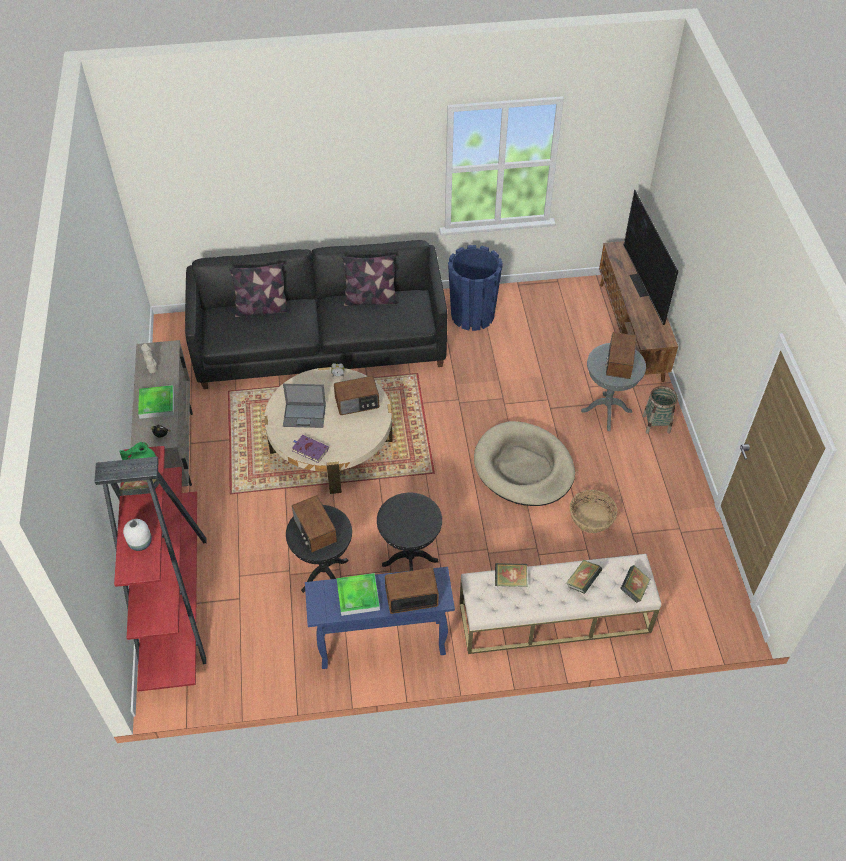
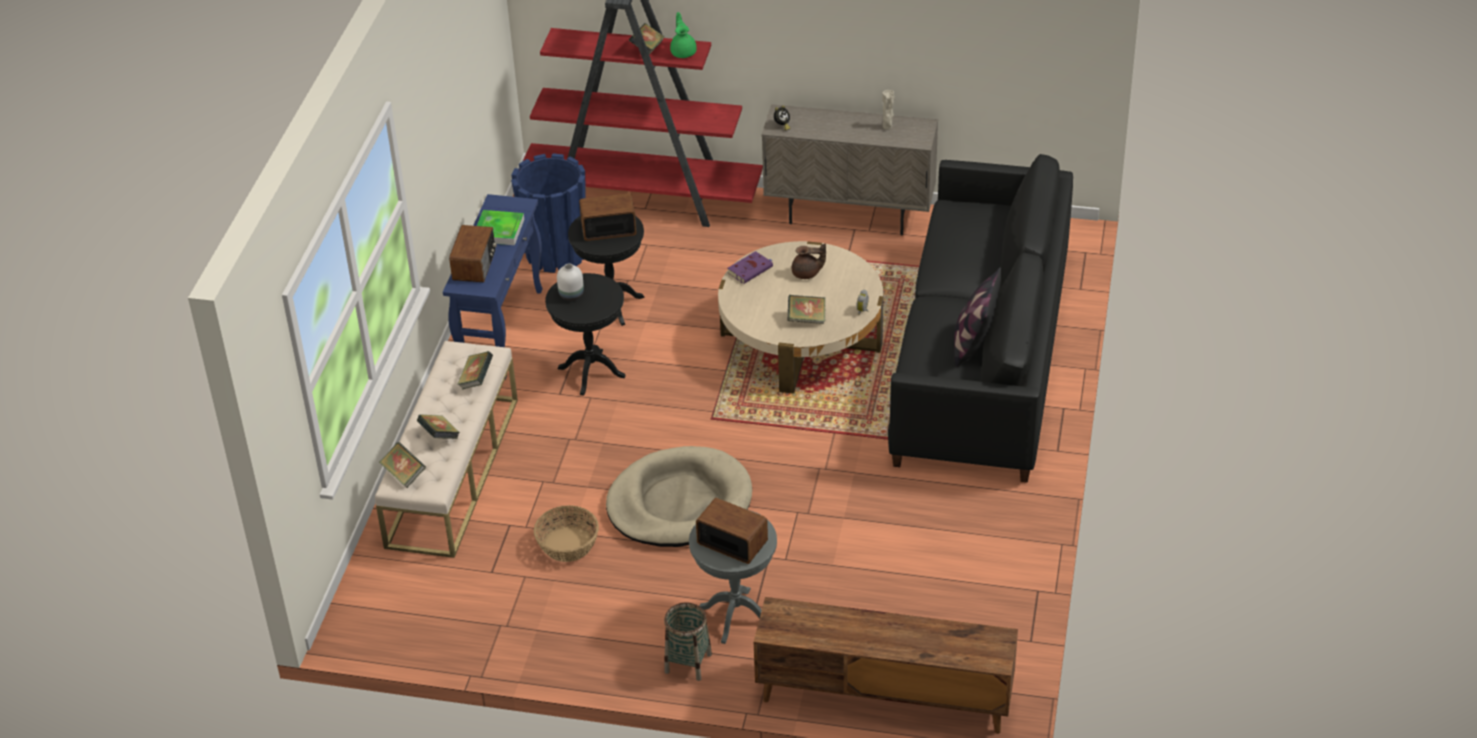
camera: 110 degrees right, 10 degrees down
(140, 543) = (588, 44): white vase -> white vase (571, 294)
(157, 404) = (832, 126): tray -> none
(262, 309) = (992, 246): pillow -> none
(305, 415) = (807, 273): laptop -> brown teapot
(357, 403) = (806, 319): radio -> book
(472, 315) = (986, 521): blue planter -> blue planter (556, 253)
(643, 285) = (900, 645): television -> none

